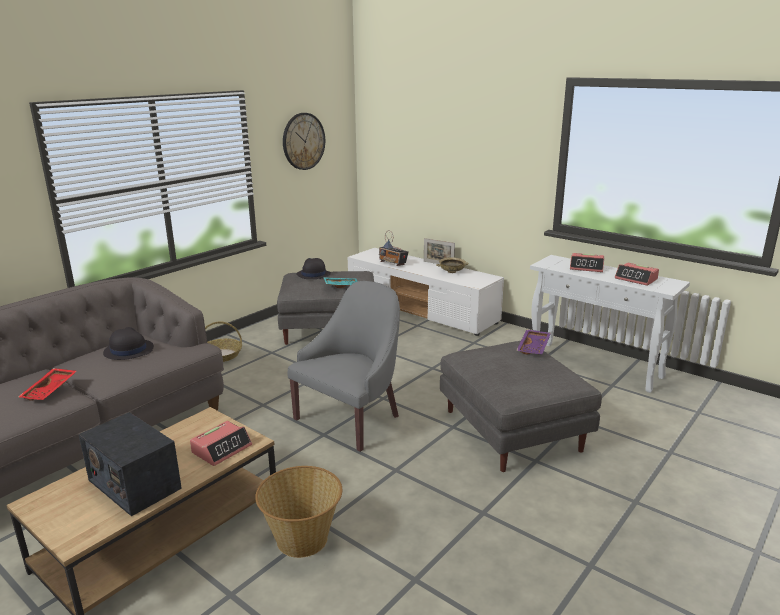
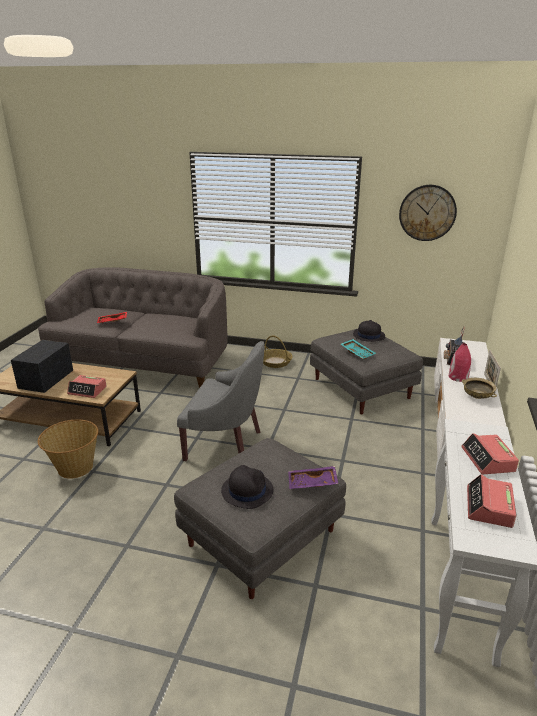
camera: 65 degrees right, 5 degrees up
(128, 350) = (169, 321): black hat -> black hat (247, 490)
(419, 269) = (458, 377): none -> red vase

